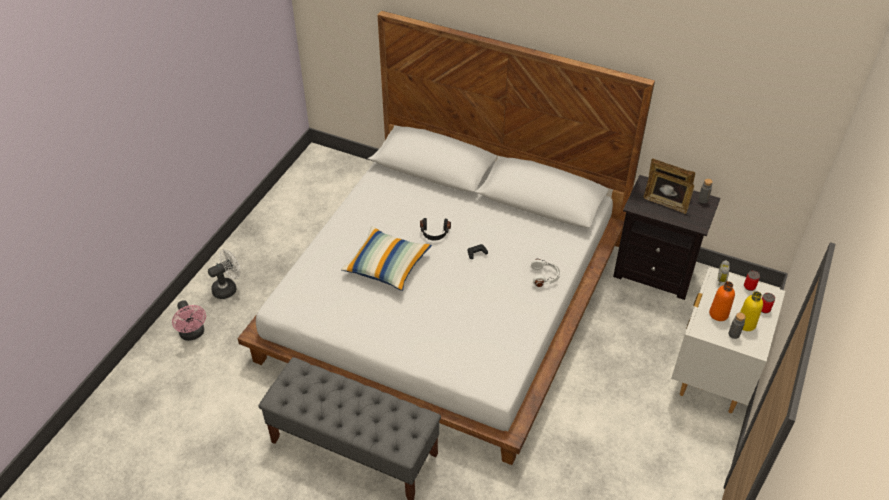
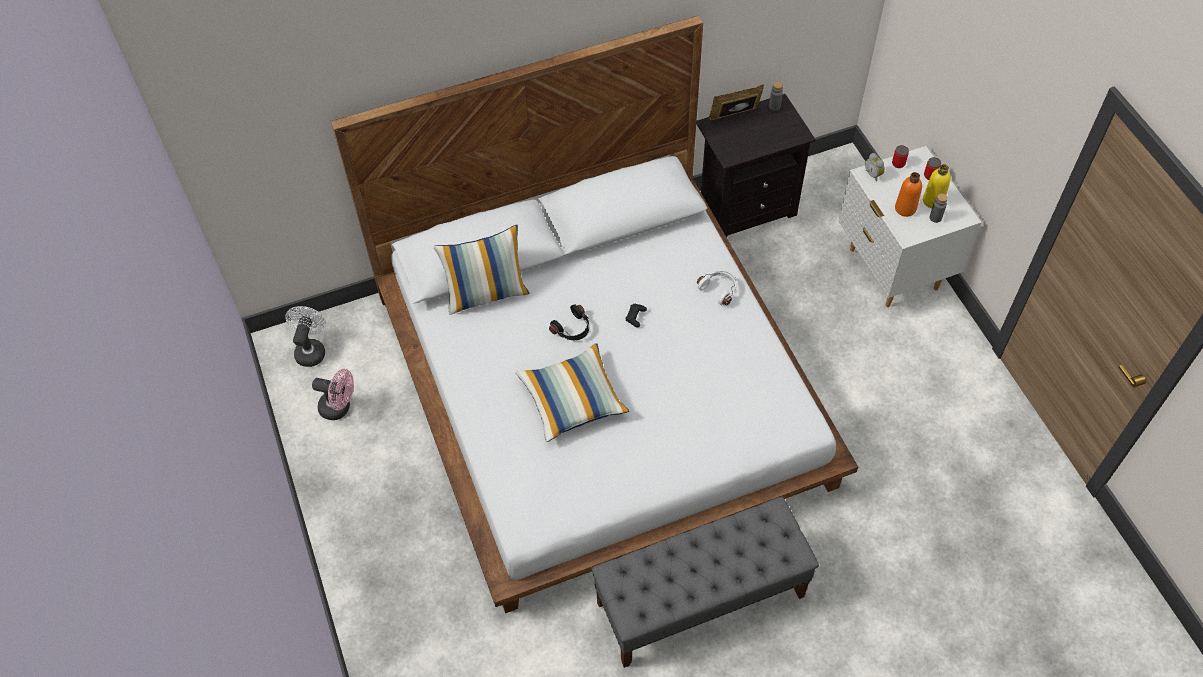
camera: 45 degrees left, 10 degrees up
(193, 334) = (407, 644): pink fan -> pink fan (339, 408)
(228, 288) = (378, 566): white fan -> white fan (311, 350)
(414, 184) = (486, 293): none -> pillow
(665, 203) = (750, 134): picture frame -> none

